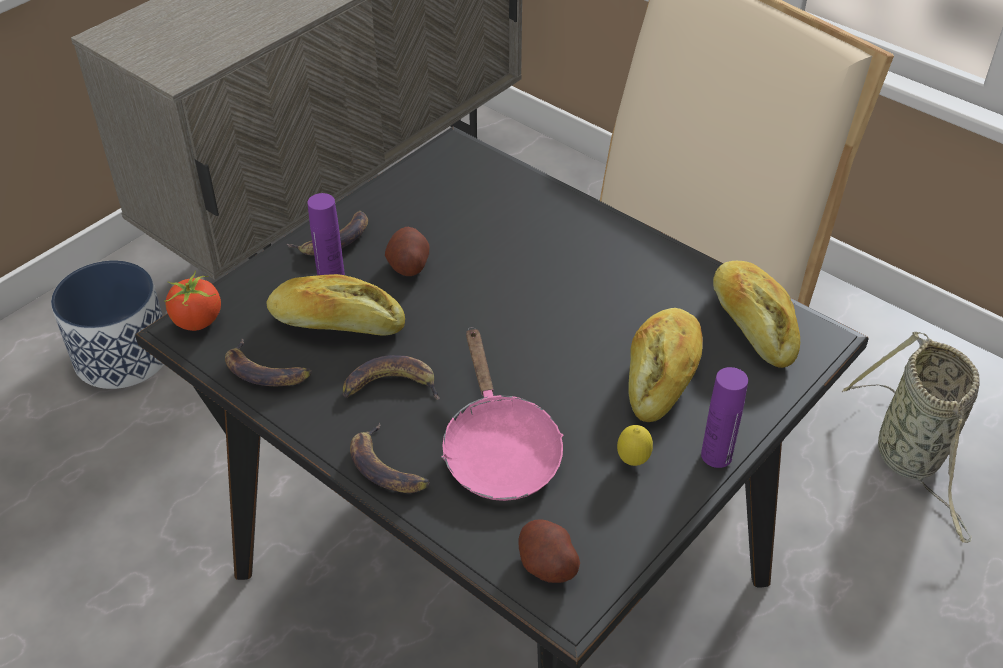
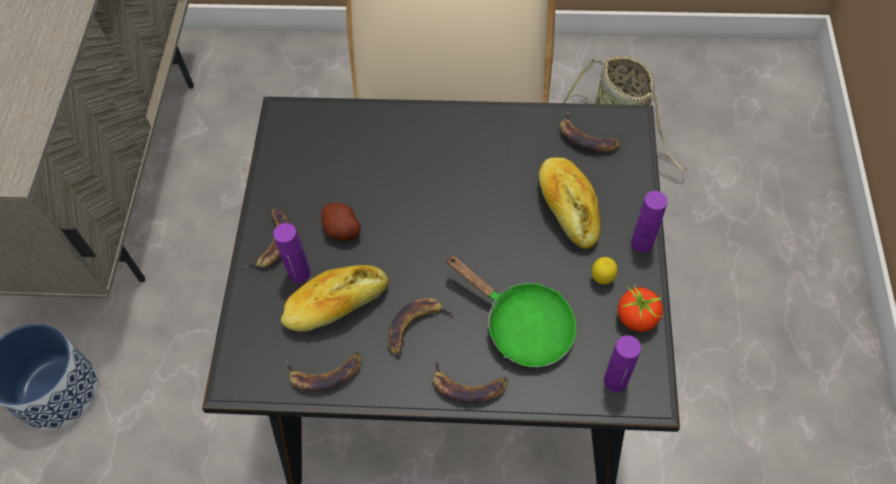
camera: 35 degrees left, 15 degrees up
(197, 321) = (239, 369): tomato -> tomato (637, 318)
(498, 449) = (521, 325): pink frying pan -> green frying pan
(547, 565) = (615, 381): potato -> purple bottle
(752, 324) = (587, 138): bread -> banana

